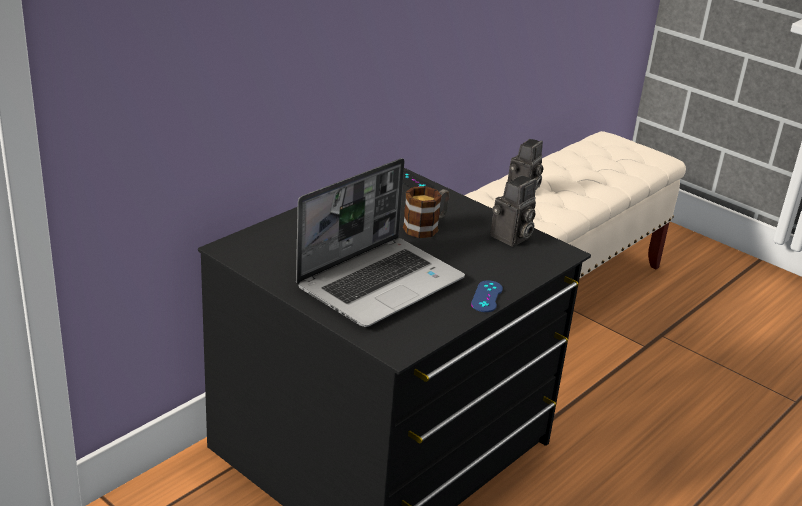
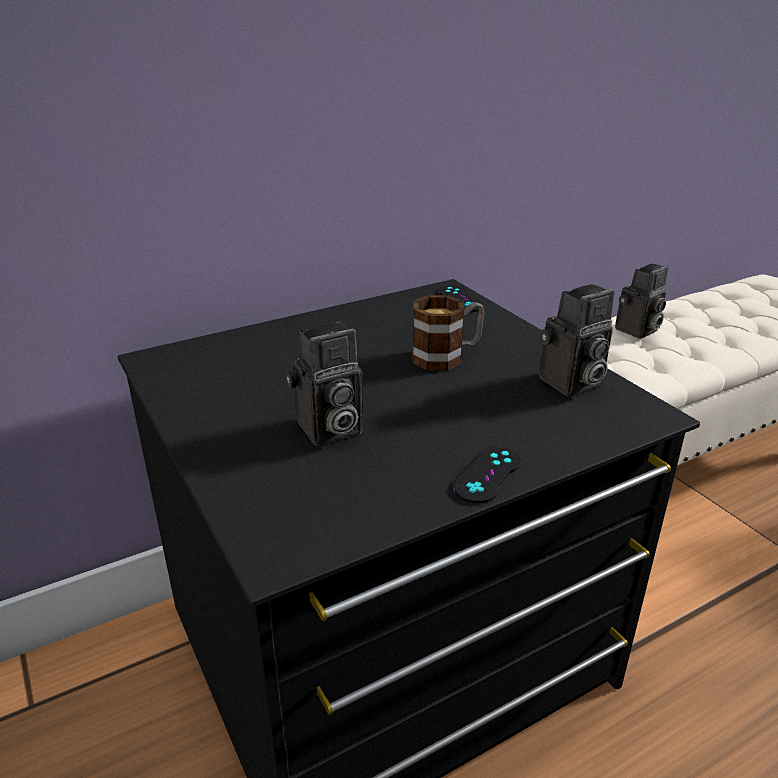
camera: 20 degrees right, 0 degrees up
(381, 283) = (328, 430): laptop -> camera
(487, 296) = (488, 474): blue game controller -> black game controller

